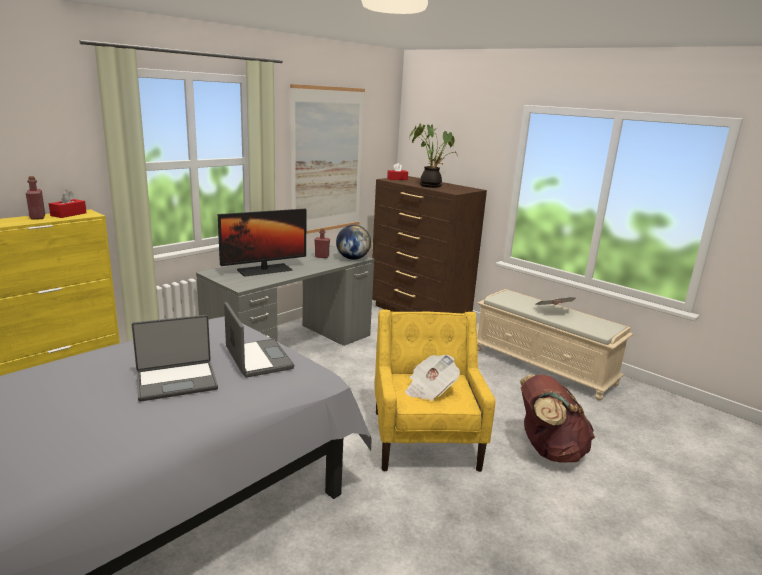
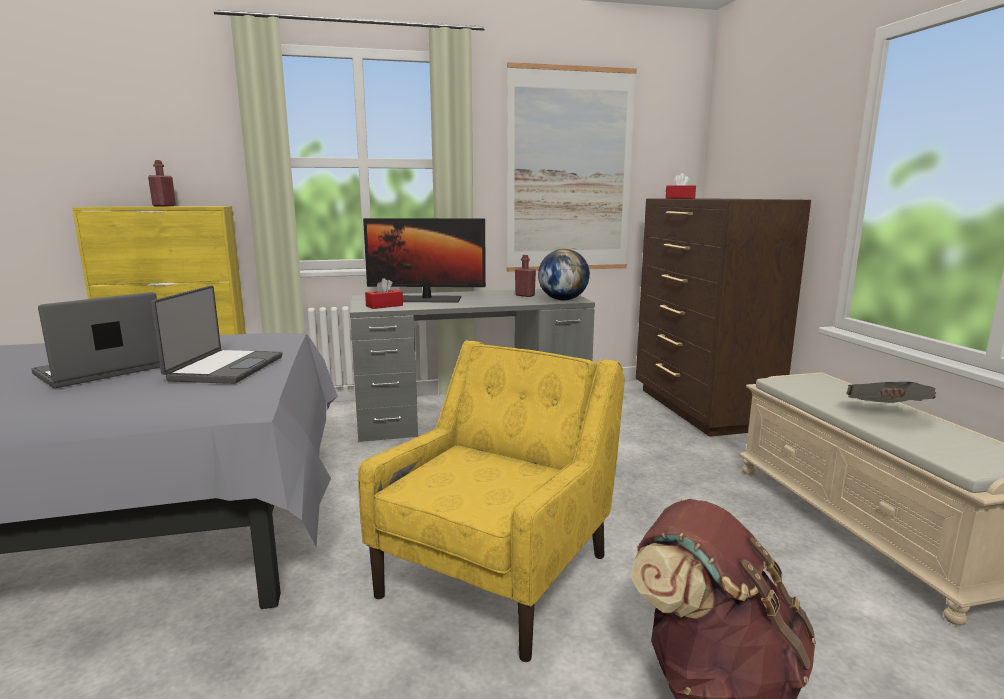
camera: 35 degrees right, 5 degrees down
(68, 214) = (197, 206): red tissue box -> red tissue box (384, 306)
(177, 381) = (101, 371): laptop -> laptop turned 120 degrees clockwise
(429, 390) = (473, 477): newspaper -> none
(431, 185) = (715, 198): potted plant -> none

